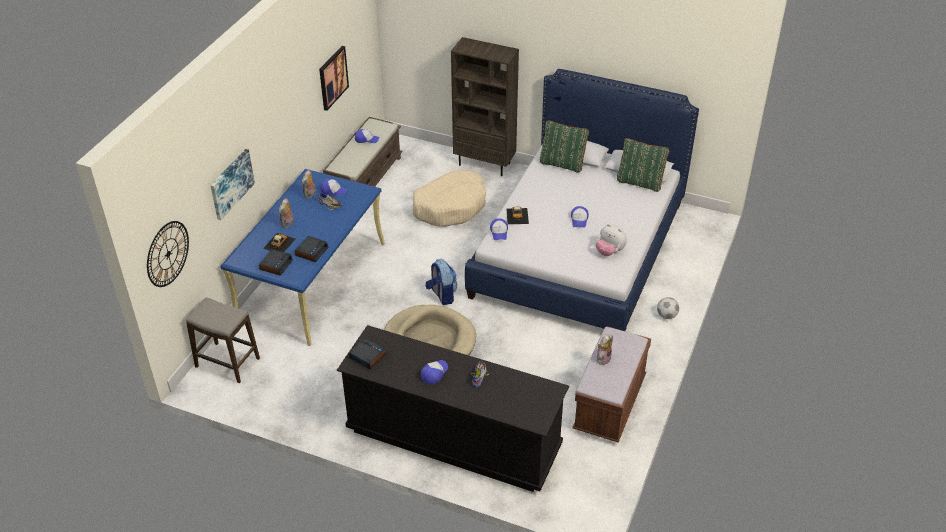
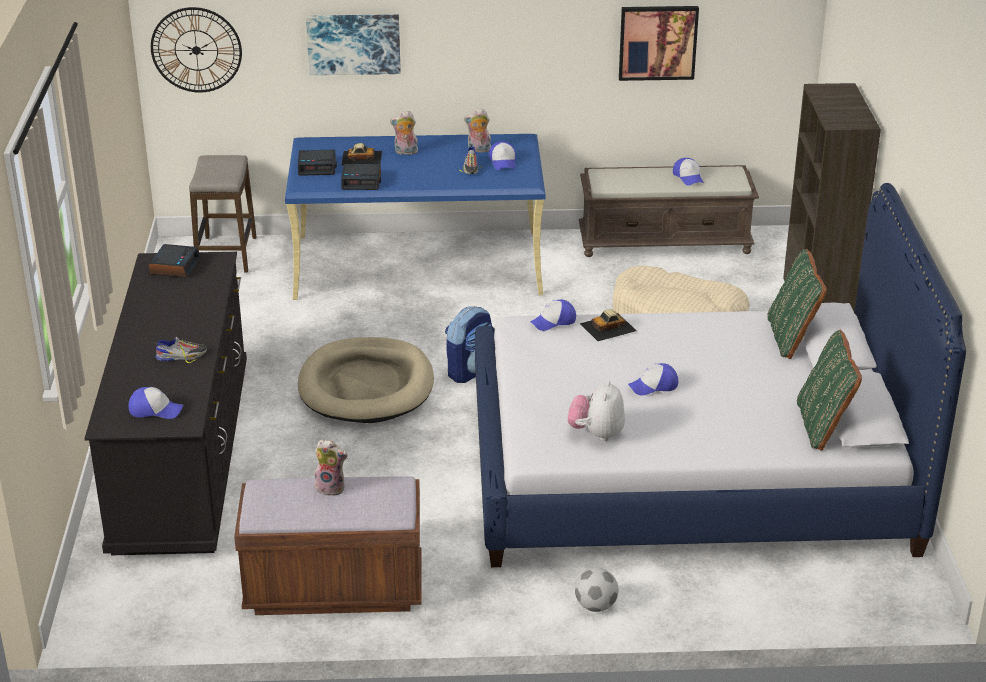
camera: 65 degrees right, 10 degrees down
(434, 373) = (168, 321): cap -> cap (155, 410)

